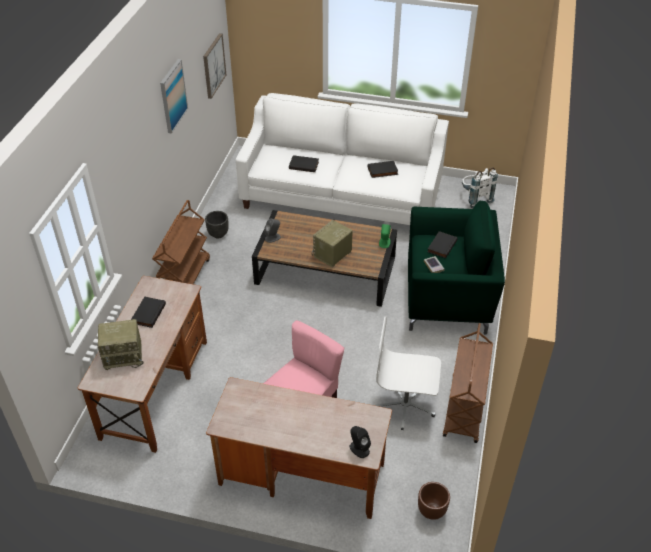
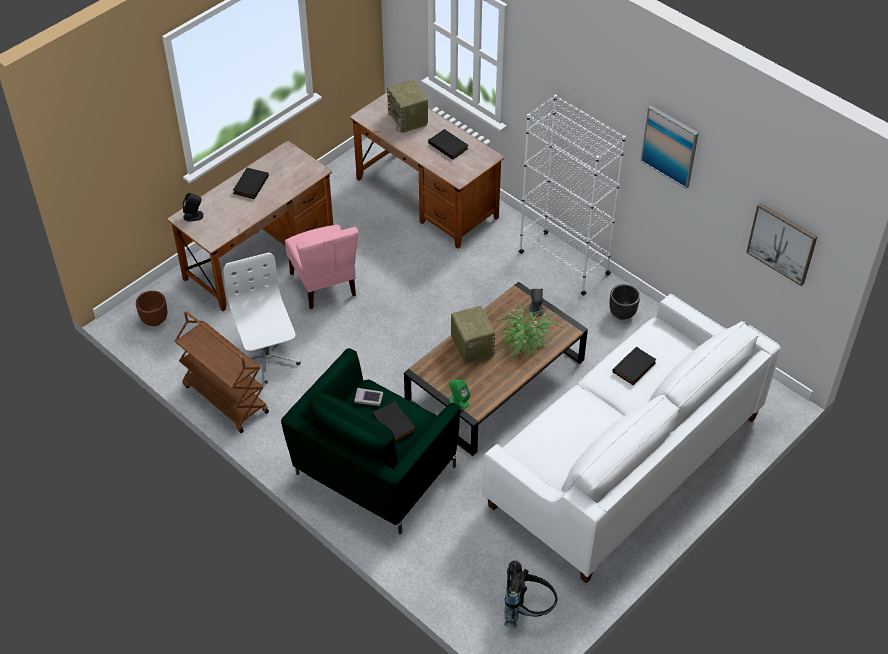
camera: 120 degrees right, 5 degrees up
(124, 355) = (408, 119): radio -> radio turned 45 degrees counterclockwise
(185, 278) = (563, 262): brown cart -> white bookcase
(307, 232) = (525, 341): none -> potted plant
(382, 171) = (571, 439): black book -> black book (250, 184)
(405, 405) = (267, 357): white office chair -> white office chair turned 60 degrees counterclockwise
(474, 198) = (528, 610): white backpack -> black backpack

